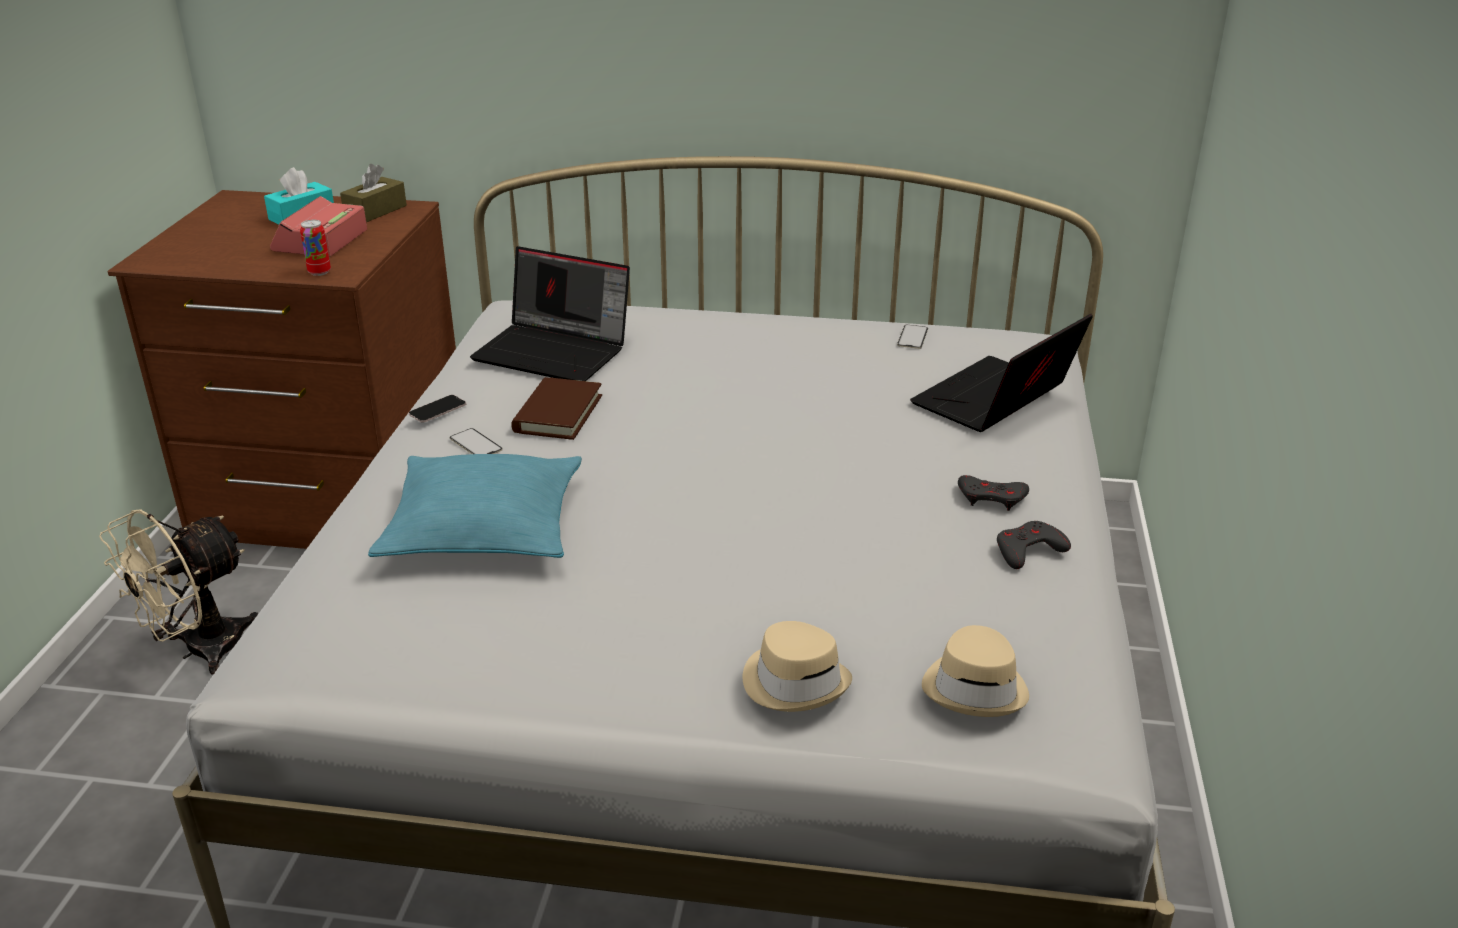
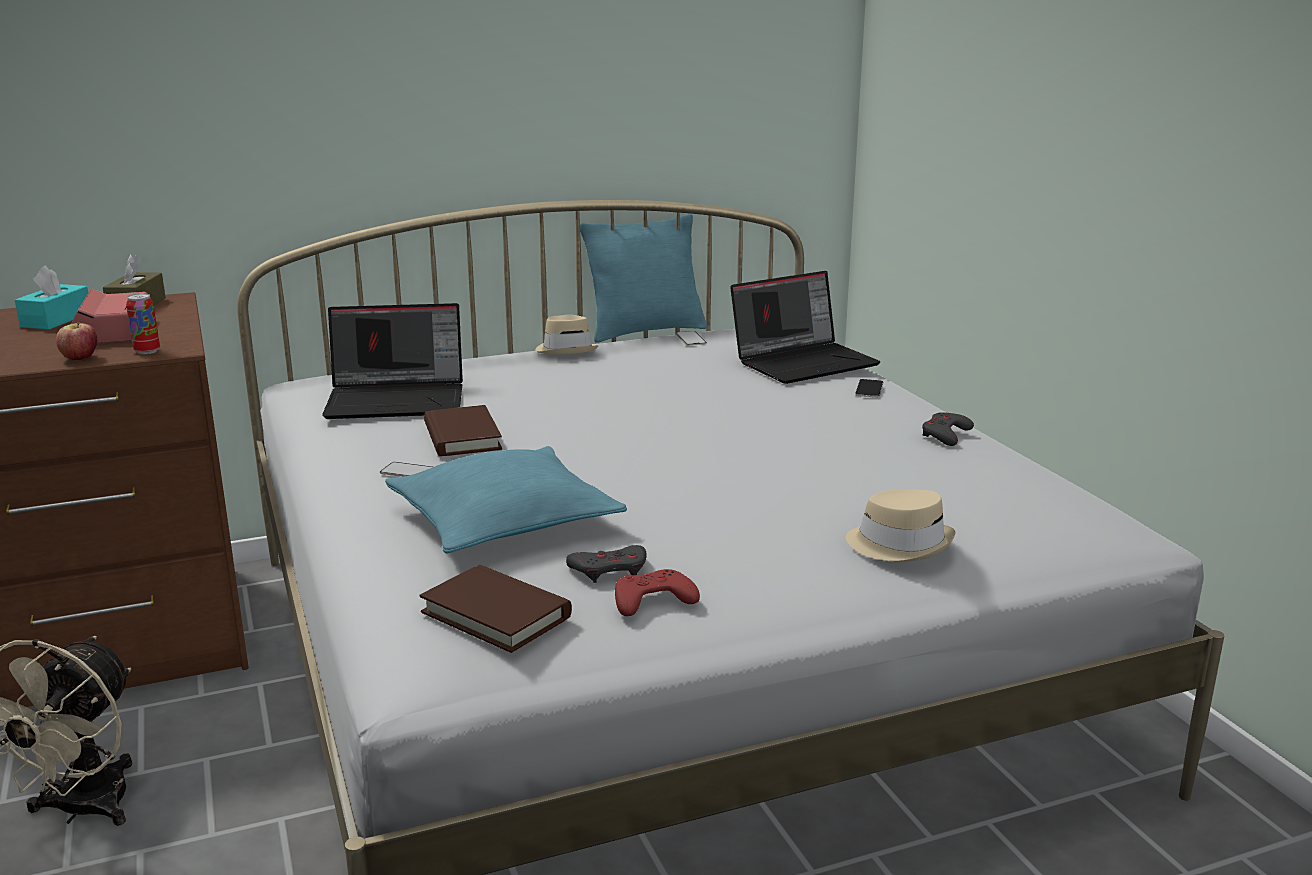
camera: 30 degrees left, 10 degrees down
(266, 269) = (80, 358): none -> apple
(367, 631) = (496, 614): none -> brown book
(437, 409) = (337, 458): phone -> phone (869, 389)
(502, 663) = (653, 600): none -> red game controller
(887, 313) = (645, 331): none -> turquoise pillow
(975, 688) = (1023, 513): beige hat -> beige hat (566, 350)
(991, 497) = (880, 412): grey game controller -> grey game controller (609, 570)
(995, 401) = (804, 362): laptop -> laptop turned 135 degrees counterclockwise

